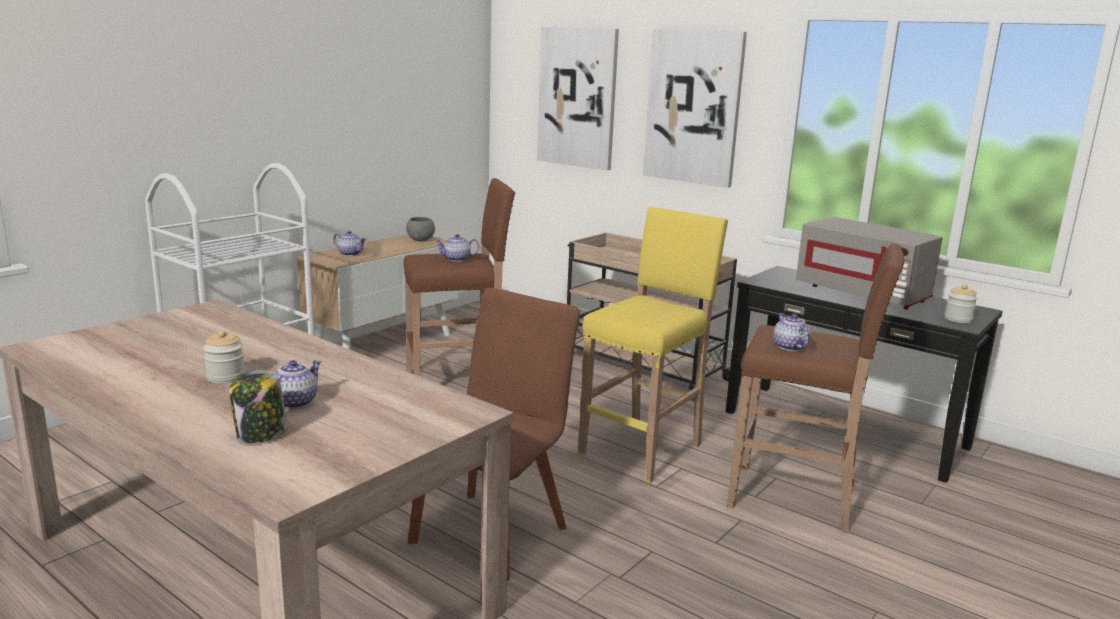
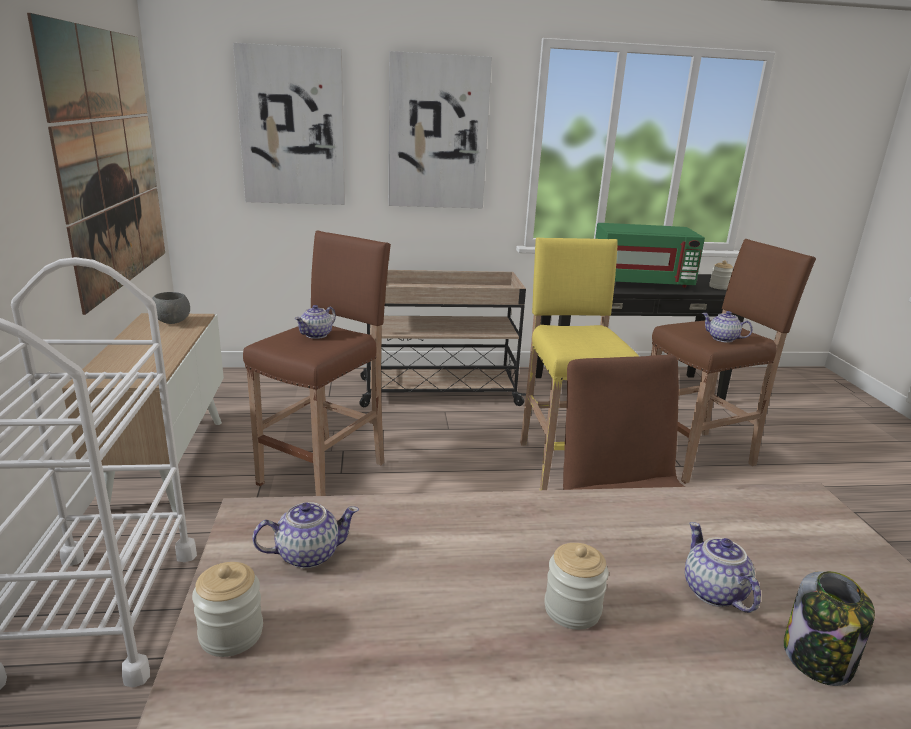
camera: 45 degrees left, 5 degrees up
(119, 330) = (231, 634): none -> jar
(350, 254) = (131, 363): teapot -> teapot (307, 554)
(411, 116) = (110, 161): none -> picture
(862, 294) = (641, 282): grey microwave -> green microwave

